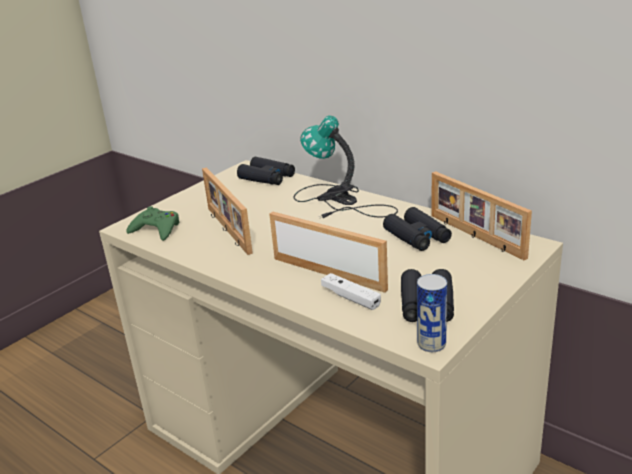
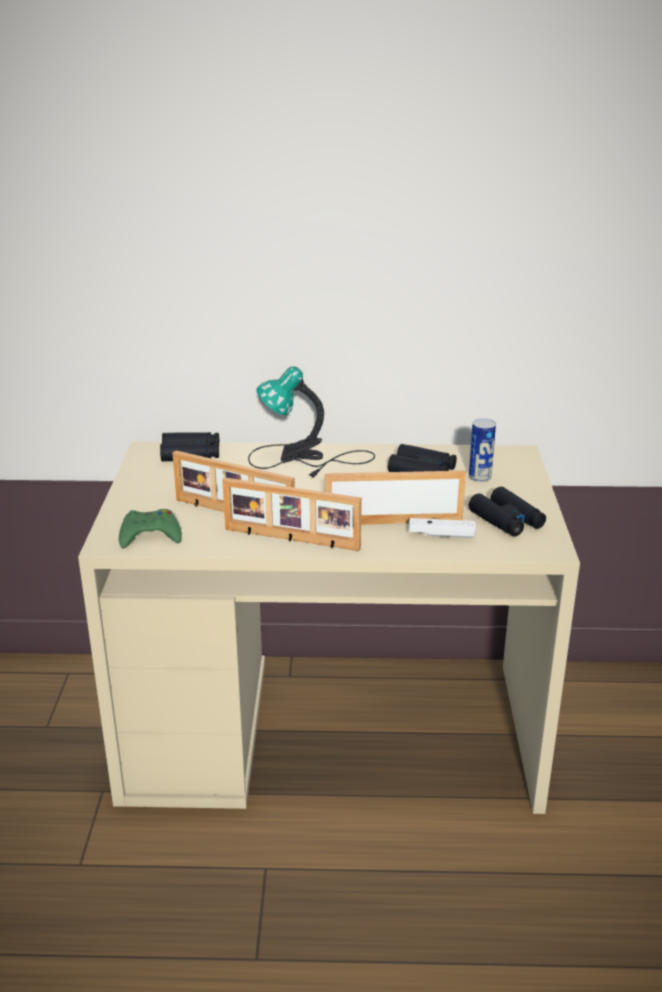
camera: 40 degrees left, 0 degrees up
(431, 344) = (550, 547): can -> can (480, 477)
(475, 236) = (467, 458): picture frame -> picture frame (291, 540)

